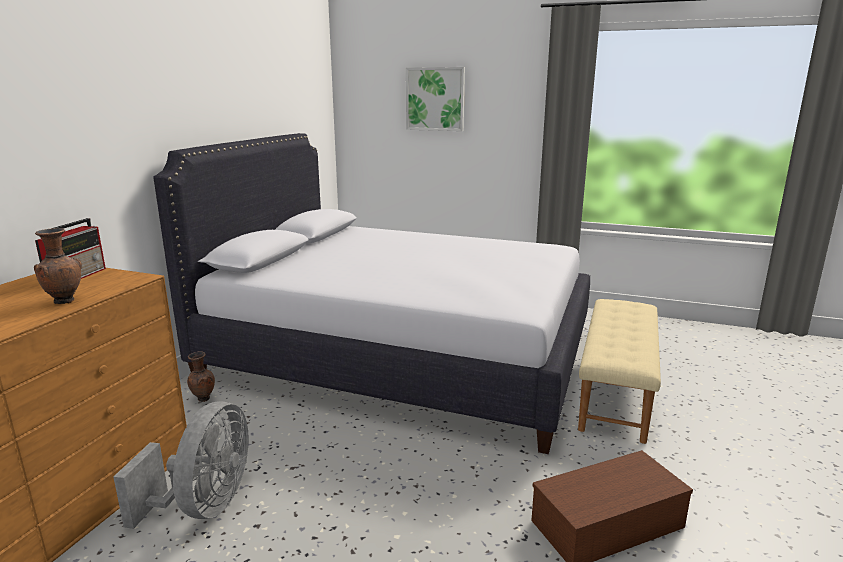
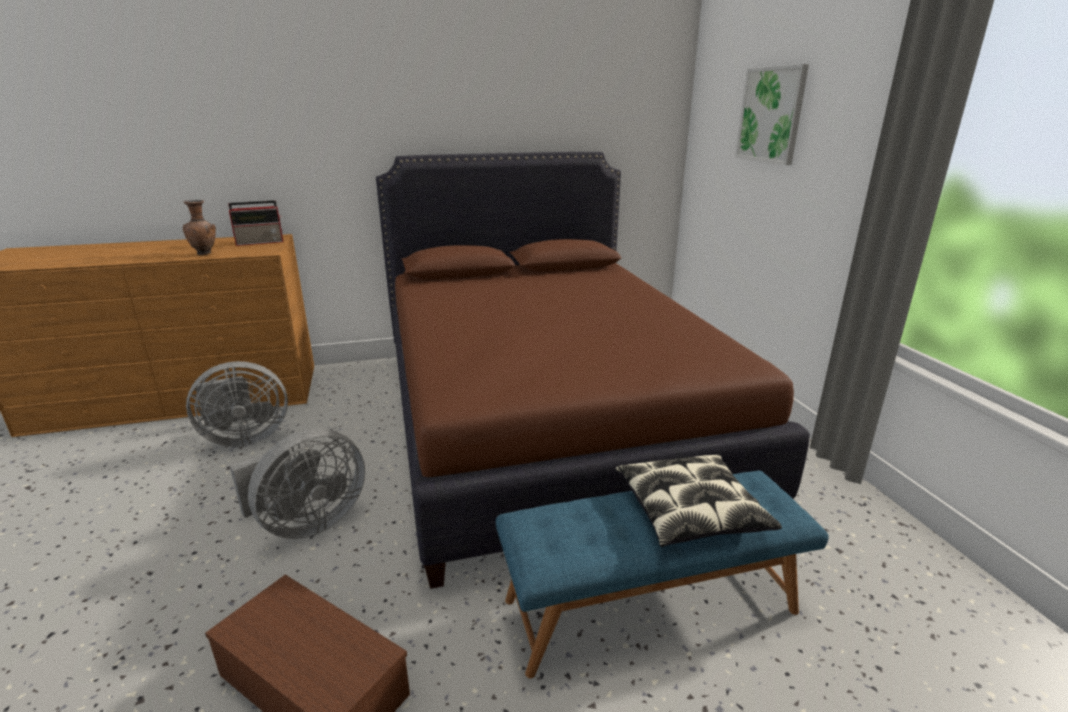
camera: 55 degrees right, 5 degrees up
(203, 399) = (378, 376): brown vase -> none
(401, 355) = (546, 421): white bed -> brown bed
(417, 491) = (308, 523): none -> grey fan
(615, 390) = (649, 604): beige bench -> blue bench
(625, 321) = (690, 511): none -> pillow

